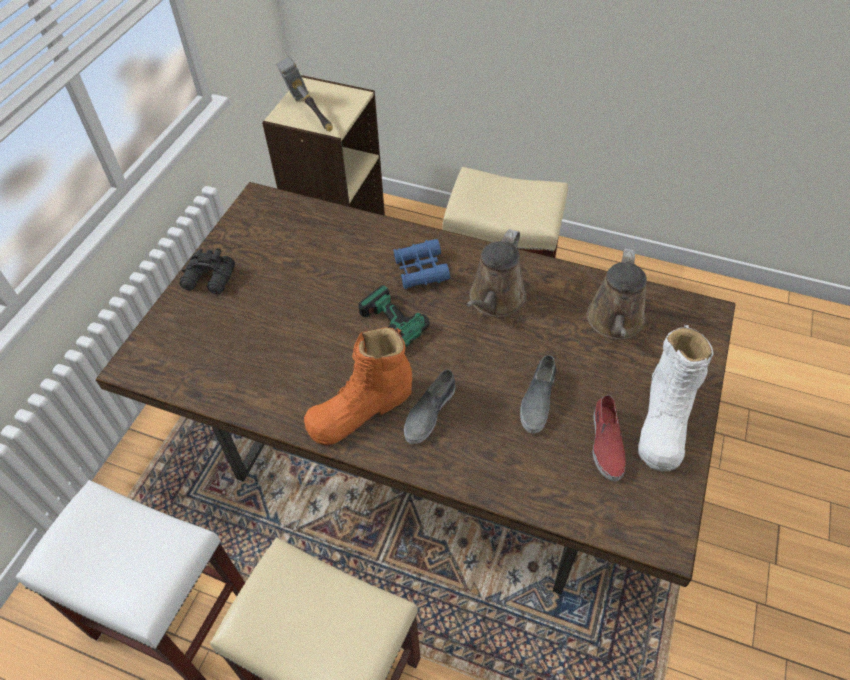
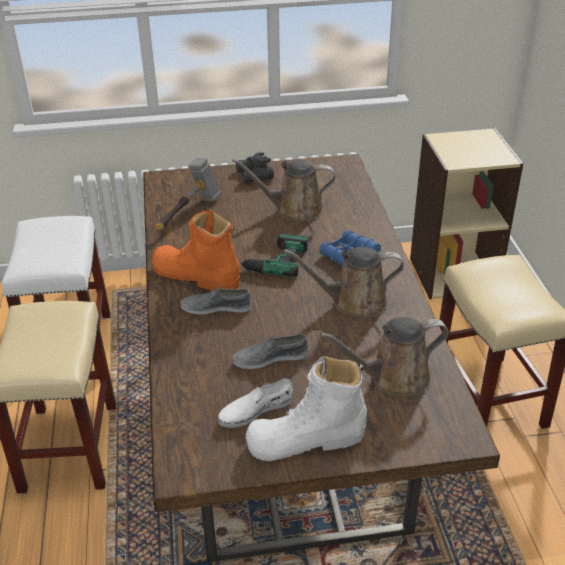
camera: 60 degrees right, 15 degrees down
(307, 275) = (294, 210): none -> brown watering can
(310, 114) = (456, 148): hammer -> hammer (189, 214)
(606, 443) = (255, 410): red shoe -> white shoe

